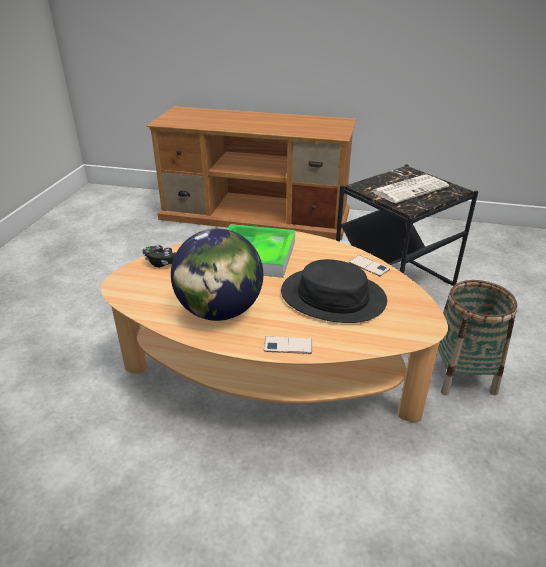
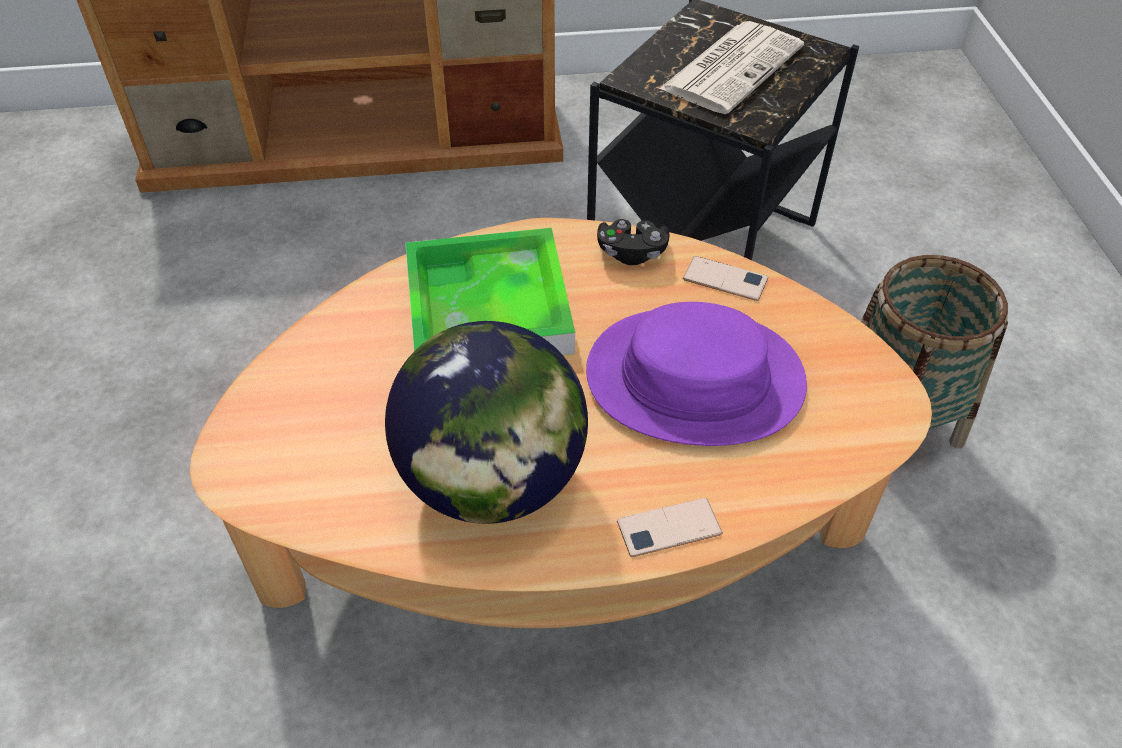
camera: 20 degrees left, 15 degrees up
(162, 263) = (298, 381): black game controller -> black game controller (631, 253)
(333, 296) = (694, 378): black hat -> purple hat

